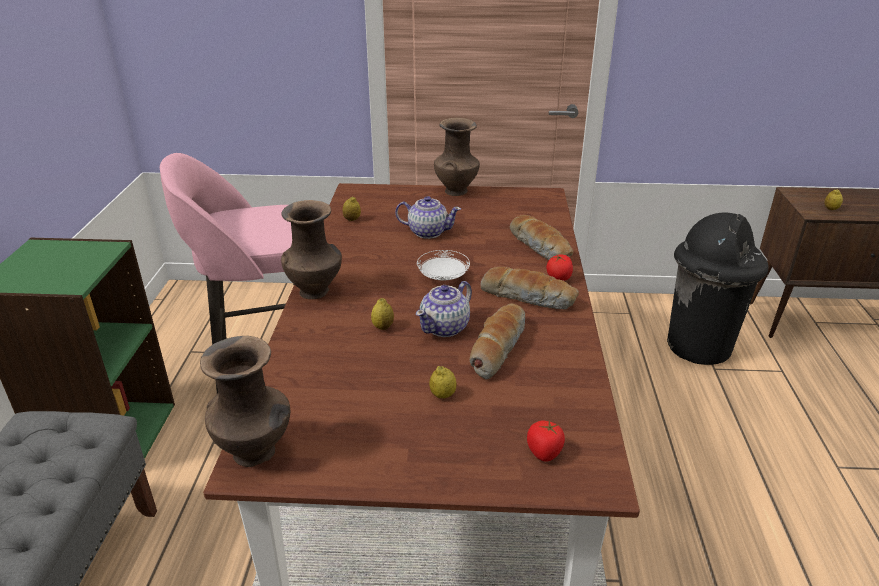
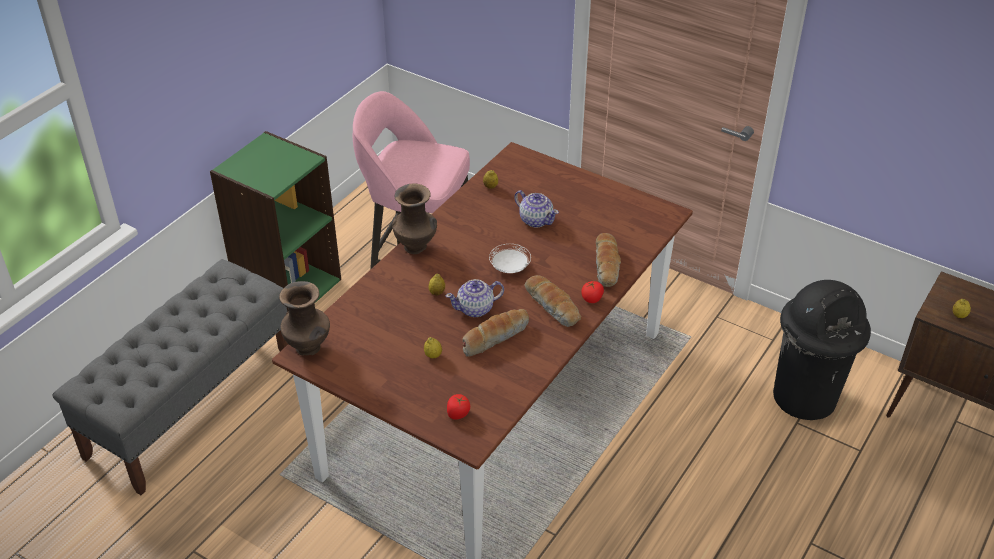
camera: 30 degrees right, 10 degrees up
(456, 191) = (597, 182): brown vase -> none

